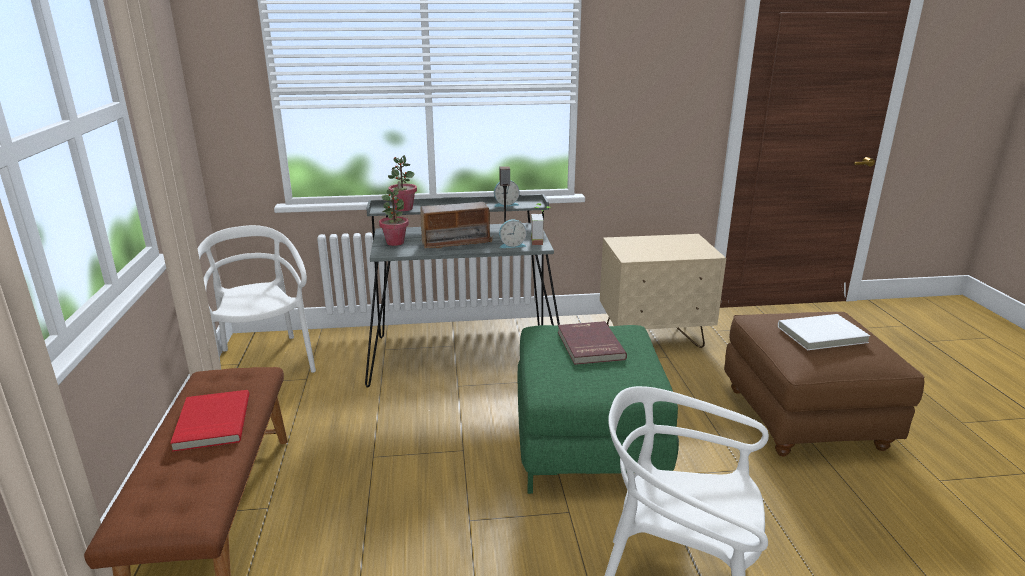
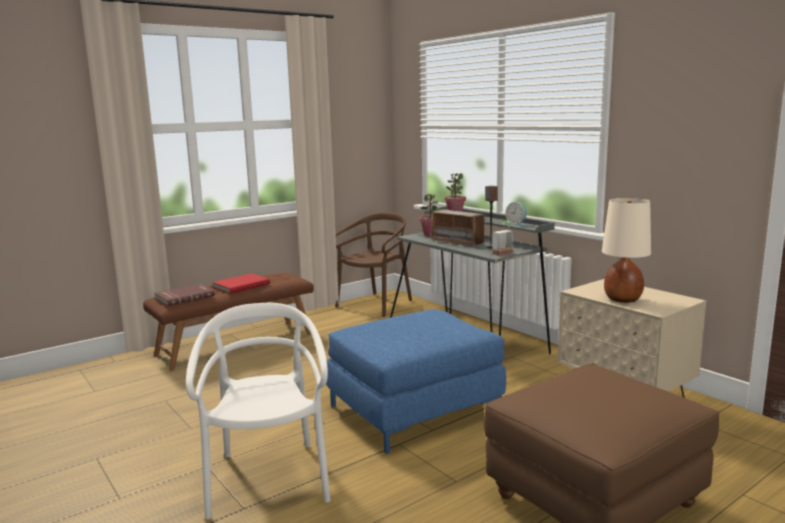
camera: 60 degrees right, 10 degrees down
(264, 363) = (375, 304): white chair -> brown chair
(512, 245) = (481, 251): alarm clock -> none
(589, 345) = (425, 324): red book -> red book (184, 297)
(590, 442) = (414, 410): green ottoman -> blue ottoman
(670, 253) = (622, 299): none -> beige table lamp
(822, 335) = (588, 392): white book -> none

